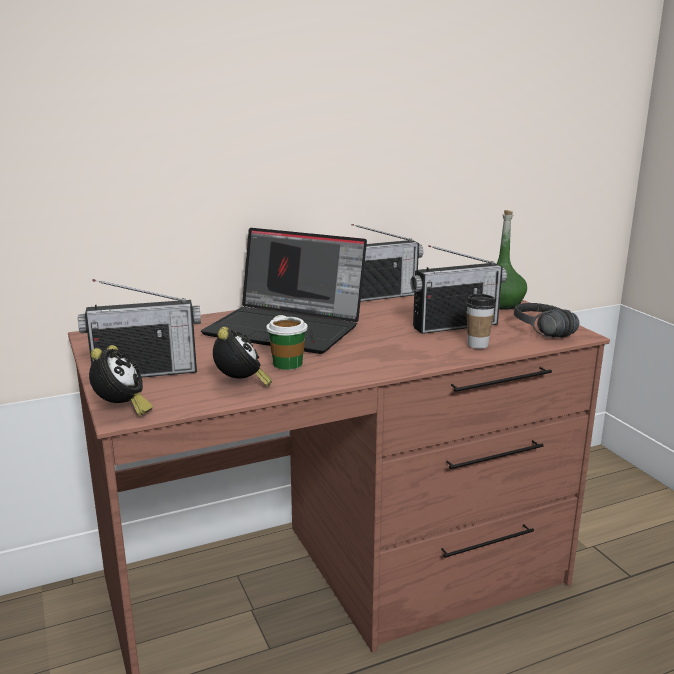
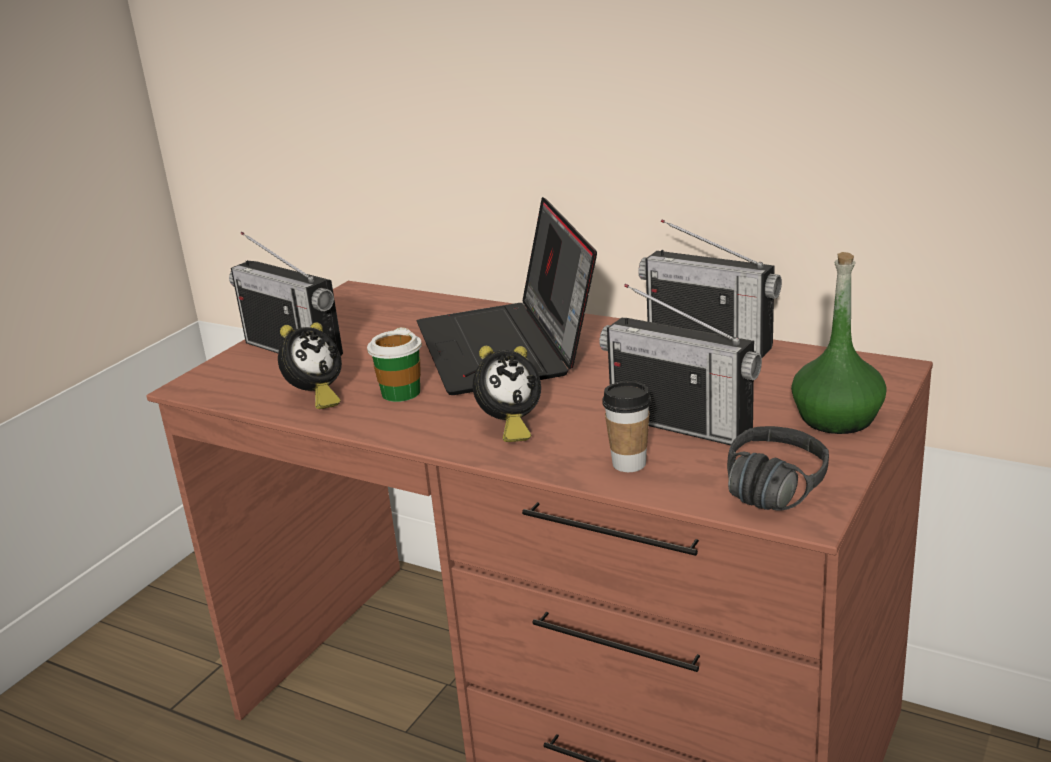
camera: 55 degrees right, 5 degrees up
(122, 409) = (200, 380): alarm clock -> alarm clock (508, 427)

